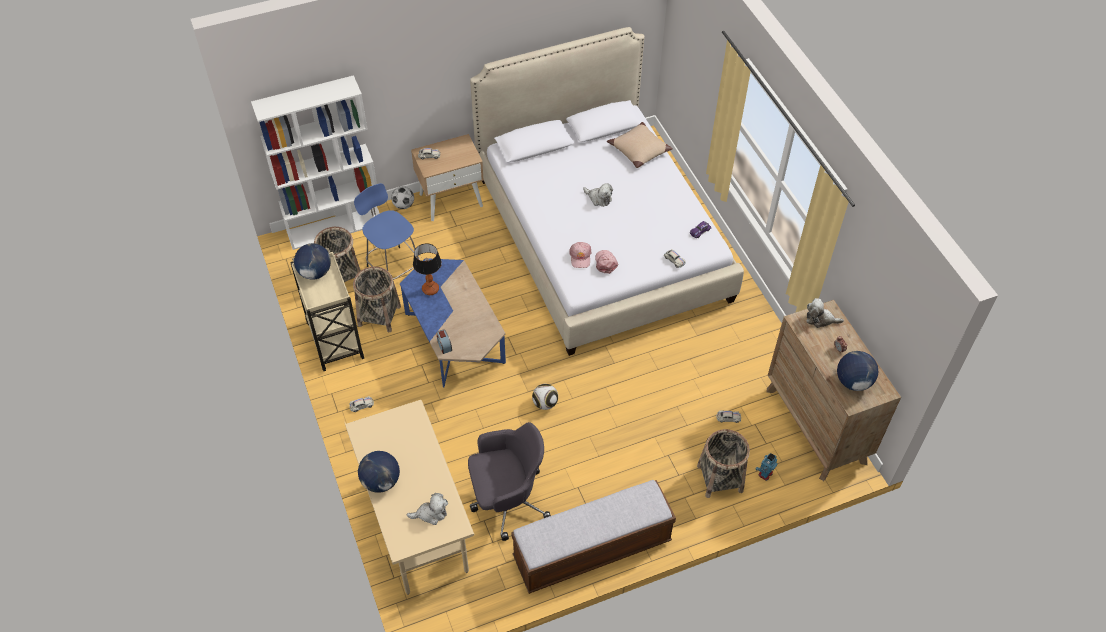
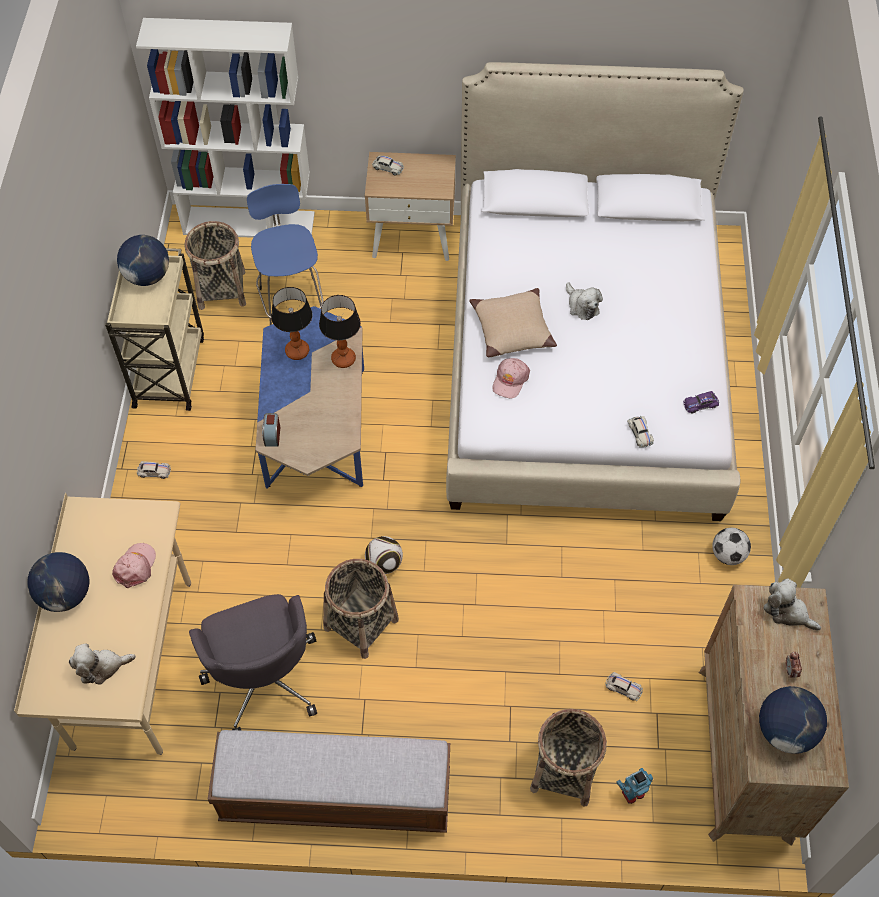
camera: 25 degrees right, 5 degrees up
(379, 315) = (239, 360): basket -> basket (361, 623)
(403, 205) = (349, 224): football -> football (728, 555)
(431, 513) = (102, 667): plush toy -> plush toy turned 150 degrees clockwise
(463, 284) = (343, 359): none -> table lamp
(507, 500) = (264, 677): grey office chair -> grey office chair turned 60 degrees clockwise
(605, 263) = (540, 401): pink cap -> pink cap (135, 566)
(639, 150) = (676, 255): beige pillow -> beige pillow (512, 329)

